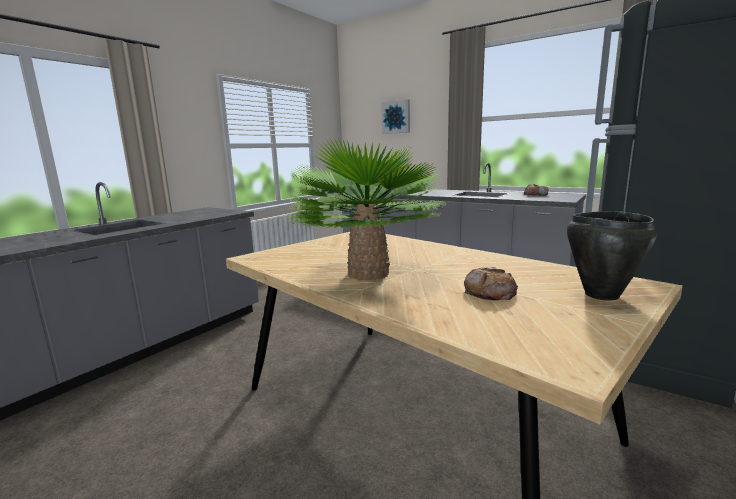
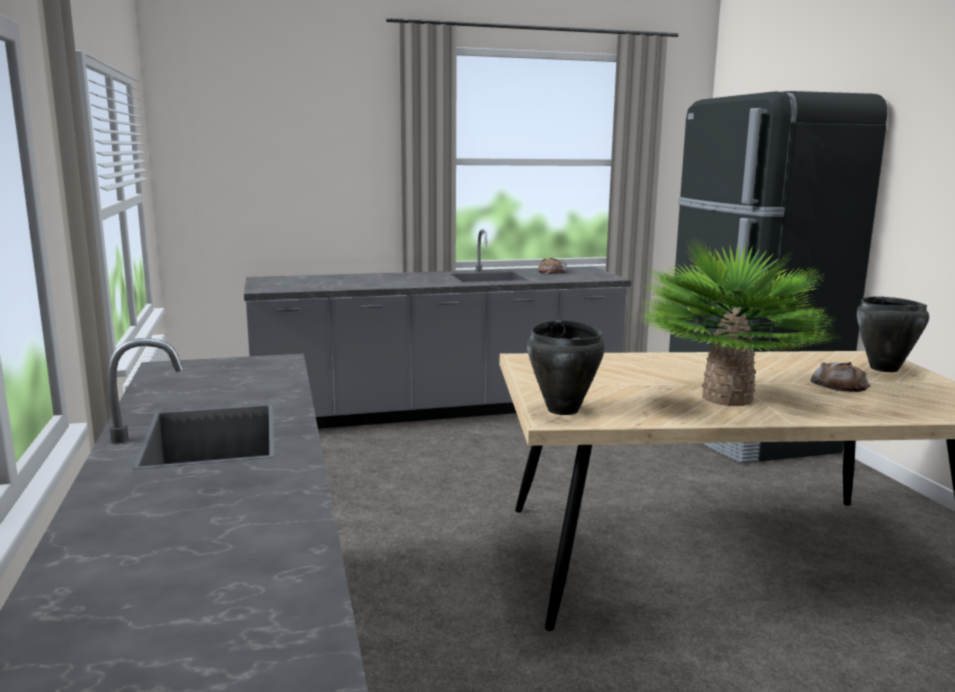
camera: 50 degrees left, 0 degrees up
(272, 255) = (563, 410): none -> black cooking pot
(396, 117) = (289, 146): picture -> none

